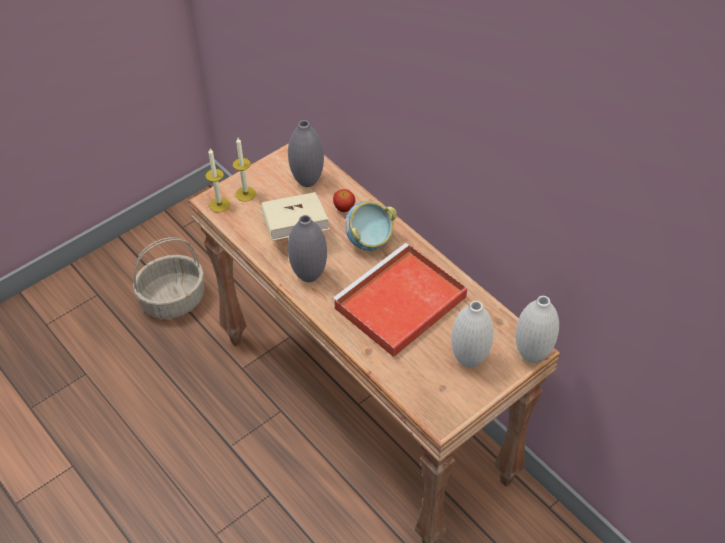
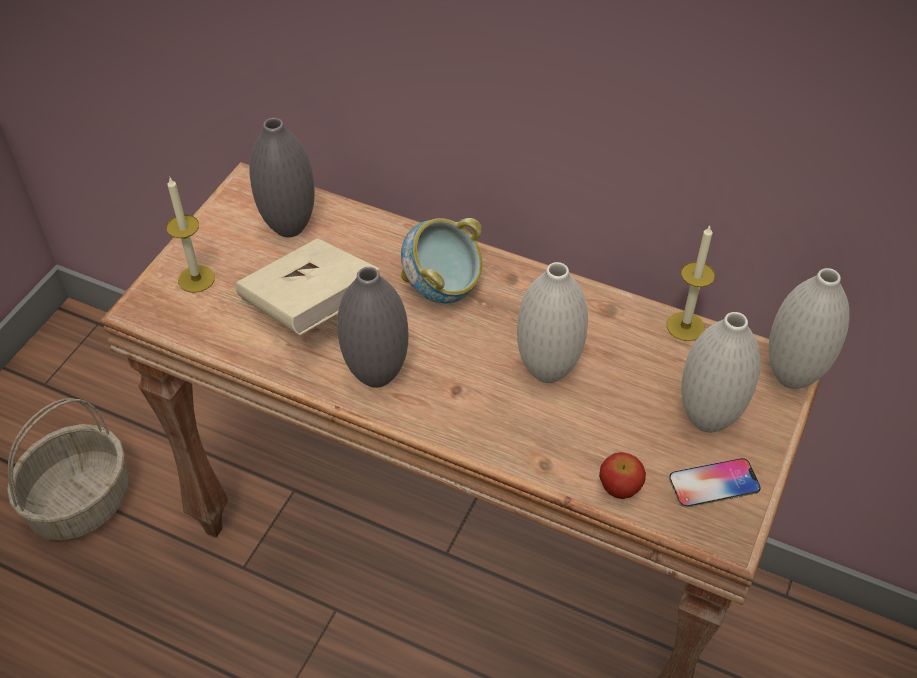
camera: 25 degrees left, 0 degrees up
(219, 204) = (160, 310): candle -> candle (685, 326)
(344, 208) = (372, 250): apple -> apple (619, 488)
(399, 304) = (547, 370): red tray -> white vase
(450, 393) = (714, 484): none -> phone

